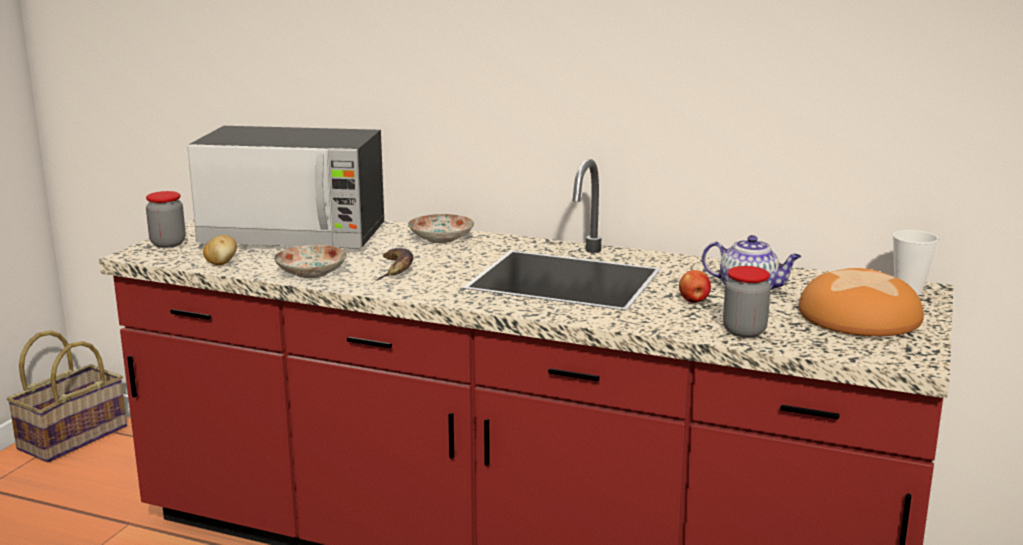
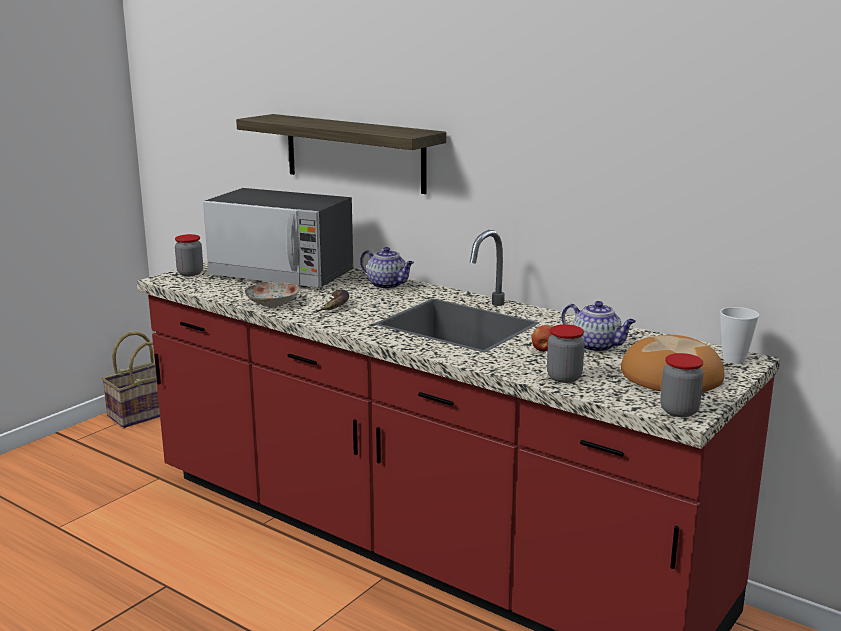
camera: 15 degrees right, 0 degrees up
(221, 264) = (215, 291): potato -> none
(376, 73) = (354, 153): none -> shelf
(442, 238) = (388, 285): plate -> teapot
(902, 356) = (679, 411): none -> jar

